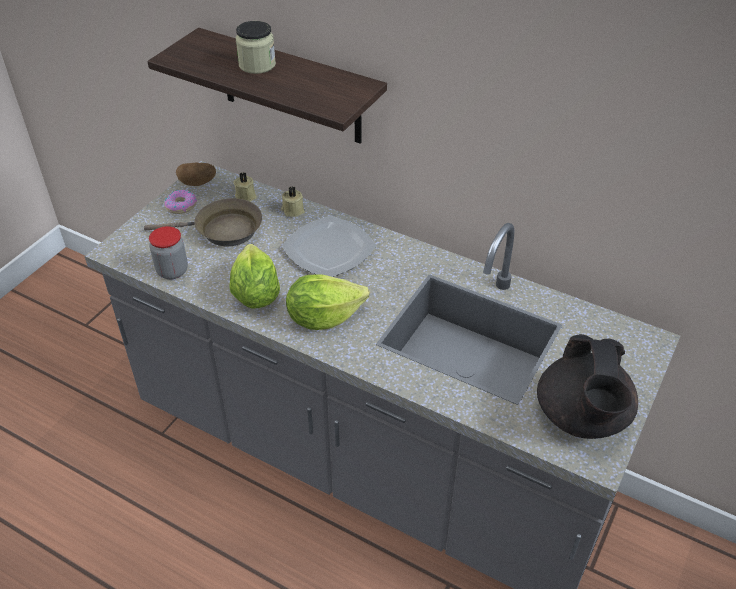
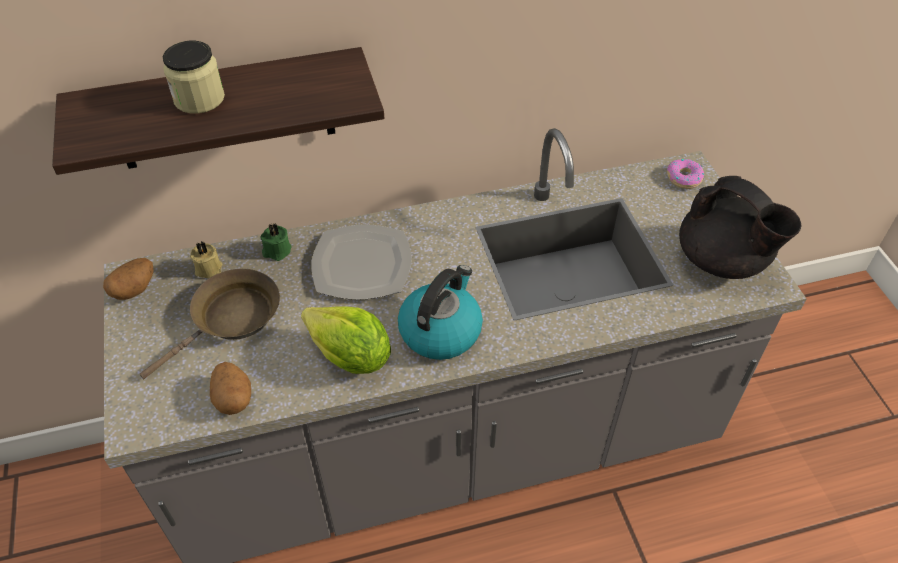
camera: 45 degrees left, 5 degrees up
(172, 271) = (233, 398): jar -> potato
(181, 205) = (148, 325): donut -> donut (684, 178)
(292, 210) = (276, 251): beige candle -> green candle
(323, 317) = (440, 330): lettuce -> kettle

